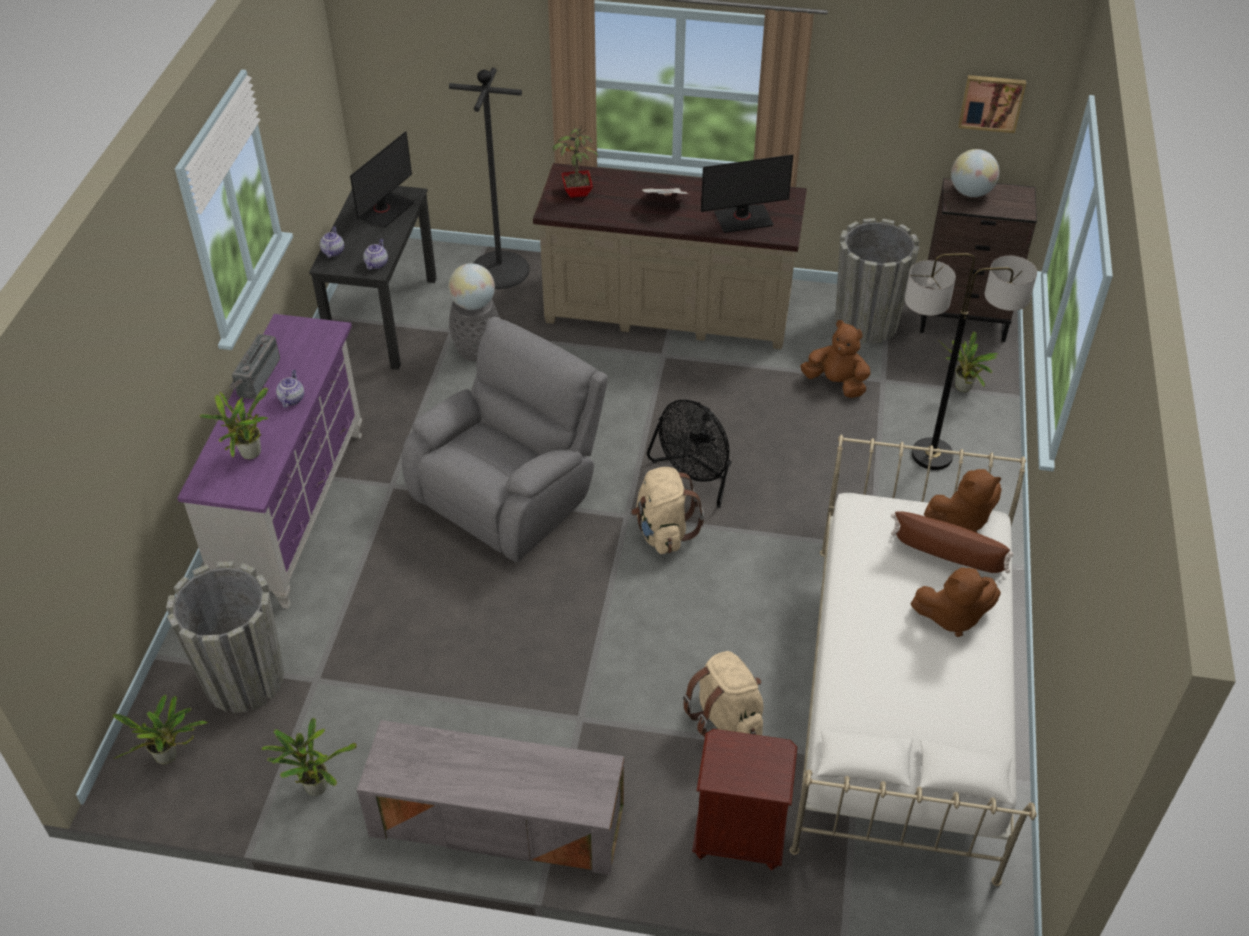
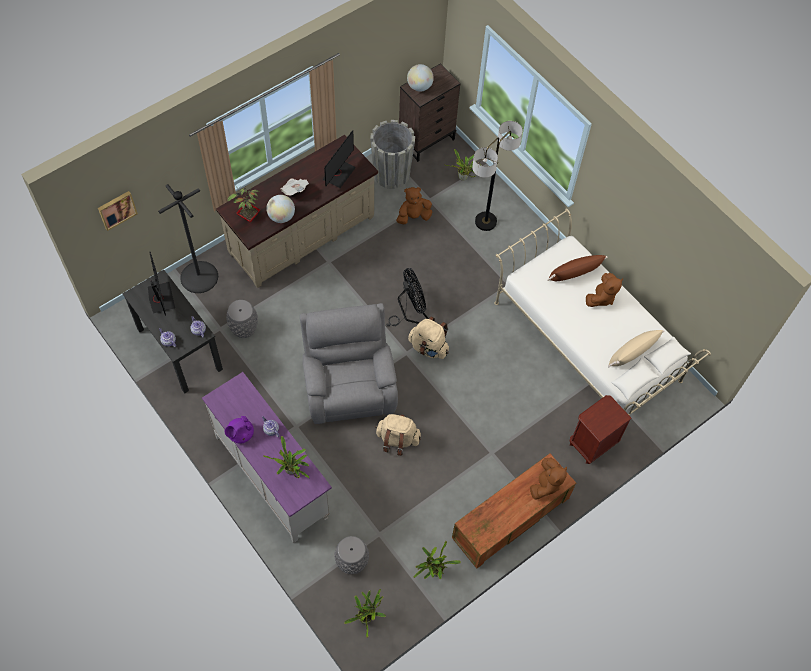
camera: 50 degrees left, 15 degrees up
(244, 679) = (352, 561): grey planter -> grey stool
(256, 377) = (240, 434): radio -> purple teapot
(473, 304) = (241, 310): globe -> globe (281, 217)
(495, 822) = (511, 519): grey bench -> brown bench
(695, 473) = (409, 309): black fan -> black fan turned 105 degrees counterclockwise
(726, 718) = (539, 403): beige backpack -> beige backpack (397, 439)
(909, 724) = (632, 353): none -> beige pillow
(962, 519) = (562, 252): brown plush toy -> brown plush toy (546, 484)
(991, 102) = (413, 41): picture -> picture (116, 209)

